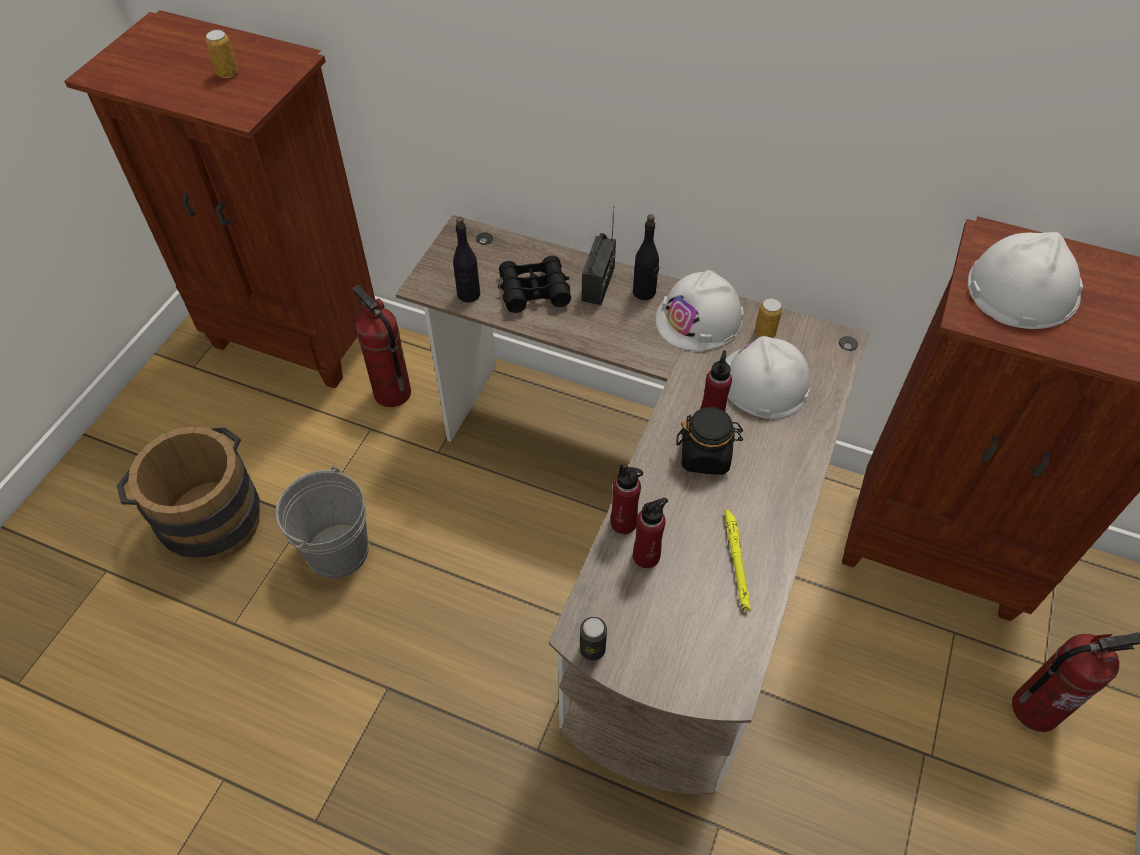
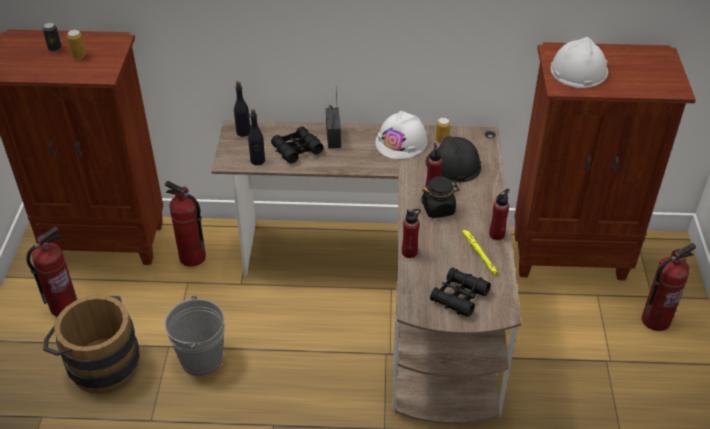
camera: 20 degrees left, 10 degrees down
(203, 417) = (64, 306): none -> fire extinguisher
(592, 649) = (422, 315): can -> can (54, 48)
(644, 292) = (363, 135): black bottle -> black bottle (243, 132)
(646, 556) = (430, 264): red bottle -> red bottle (497, 234)
(667, 633) = (459, 297): none -> black binoculars
(764, 382) = (453, 165): white hard hat -> black hard hat

